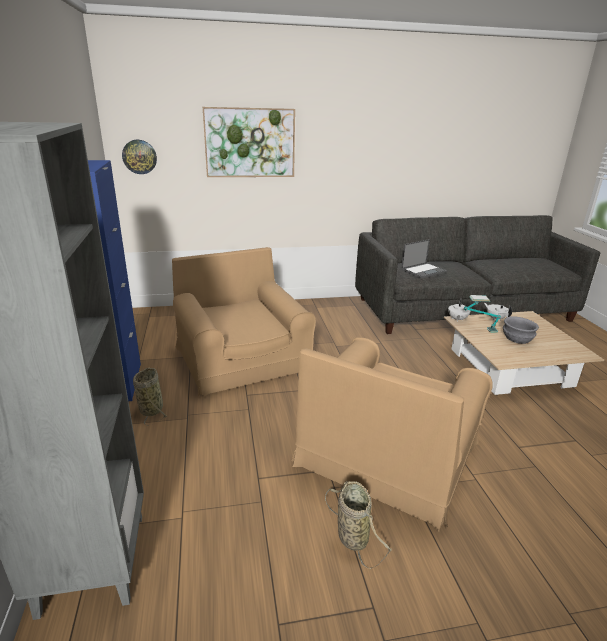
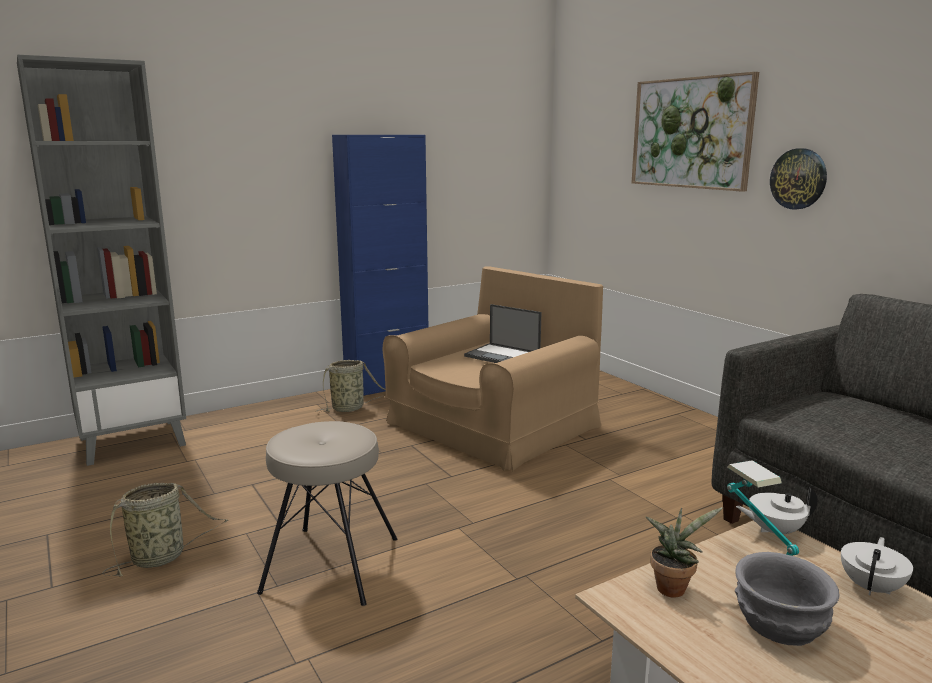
camera: 70 degrees right, 10 degrees down
(139, 157) = (576, 153): wall clock -> wall clock (798, 179)
(387, 454) = (330, 564): brown armchair -> beige stool
(424, 270) = (859, 422): laptop -> laptop (503, 356)
(494, 348) = (673, 587): none -> potted plant

